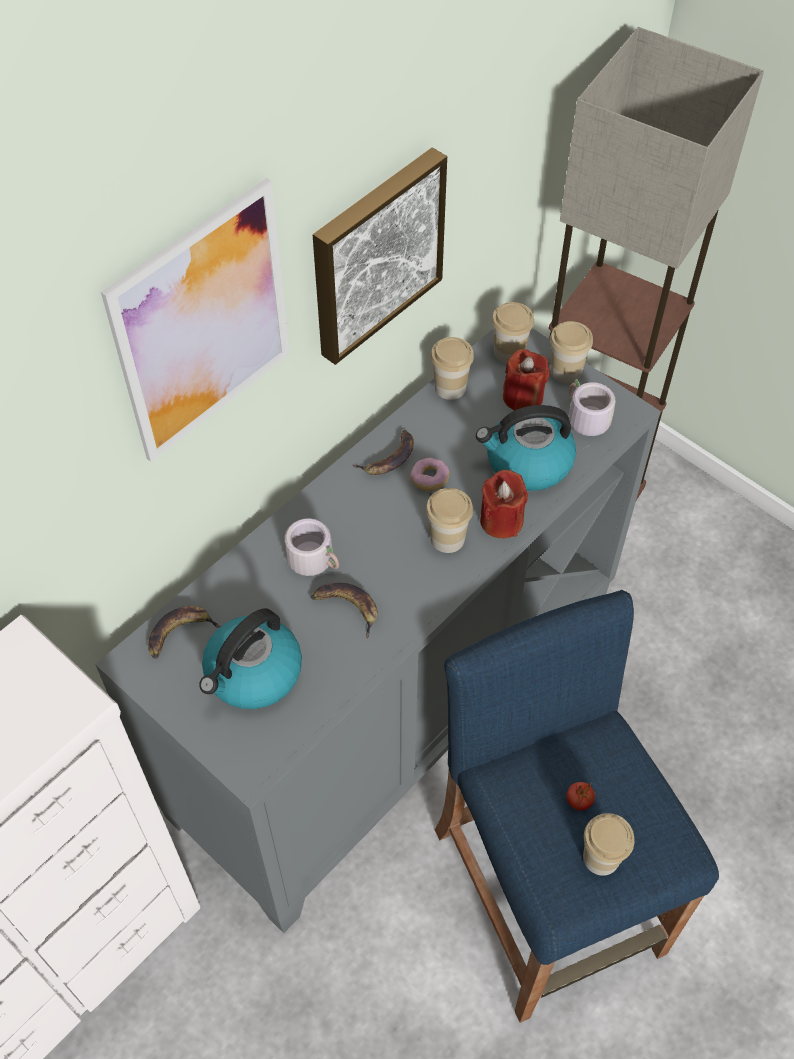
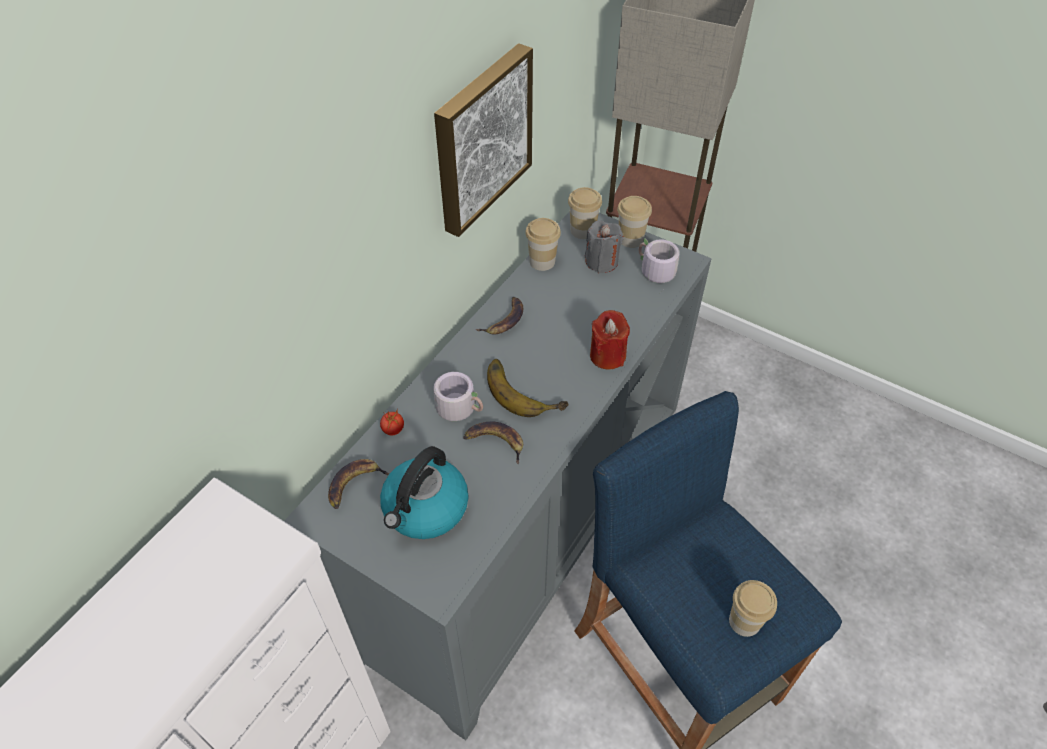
camera: 10 degrees left, 5 degrees down
(203, 324) = (352, 192): picture -> none
(394, 548) = (524, 389): none -> banana
(429, 479) = (541, 332): donut -> none
(447, 538) = (567, 375): cup -> none
(523, 397) = (601, 261): red candle -> grey candle
(527, 463) = (617, 309): kettle -> none
(579, 801) = (714, 577): tomato -> tomato (393, 430)

